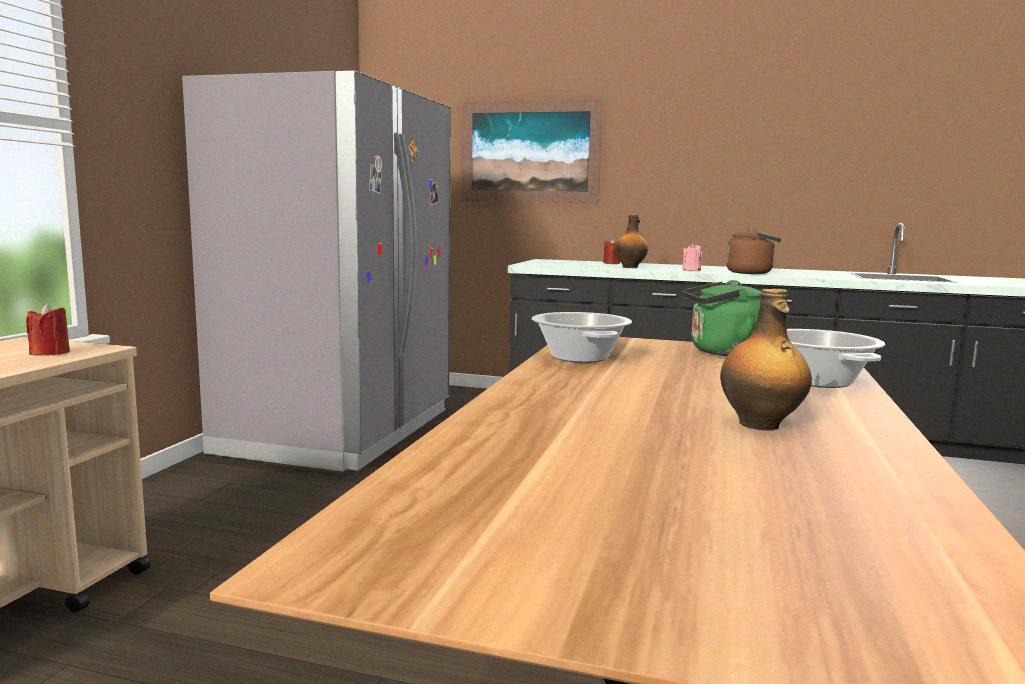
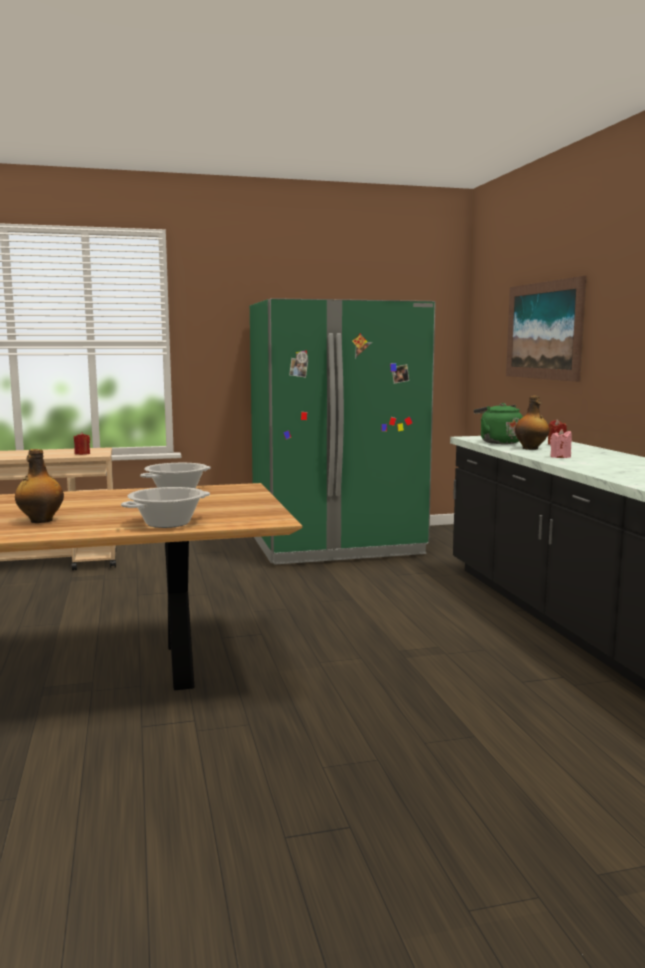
camera: 60 degrees right, 0 degrees up
(340, 431) = (337, 546): grey fridge -> green fridge
(723, 352) = (241, 506): green kettle -> green kettle (498, 442)
(752, 273) = (590, 466): brown kettle -> none

